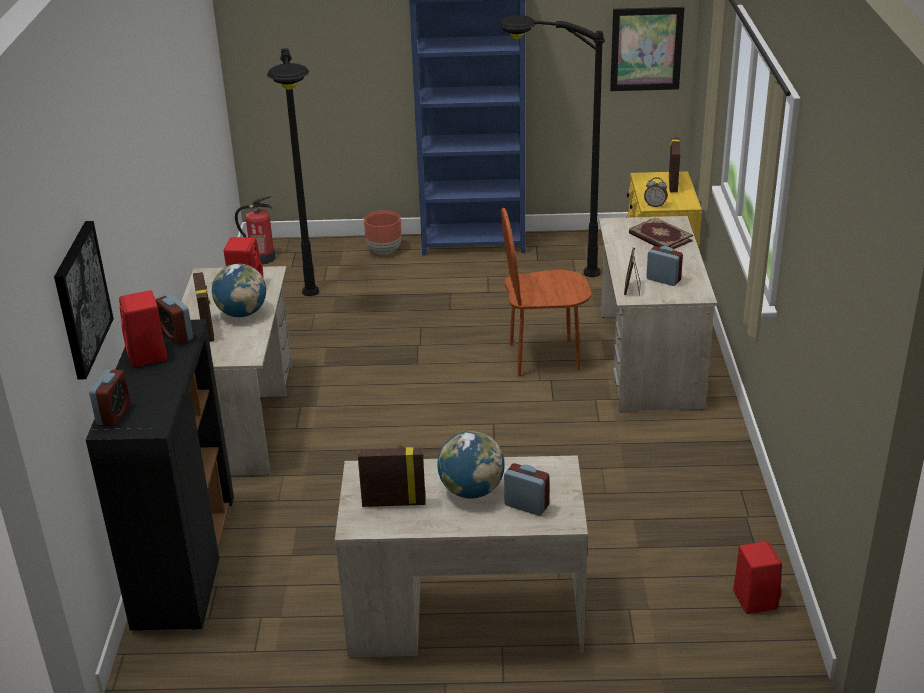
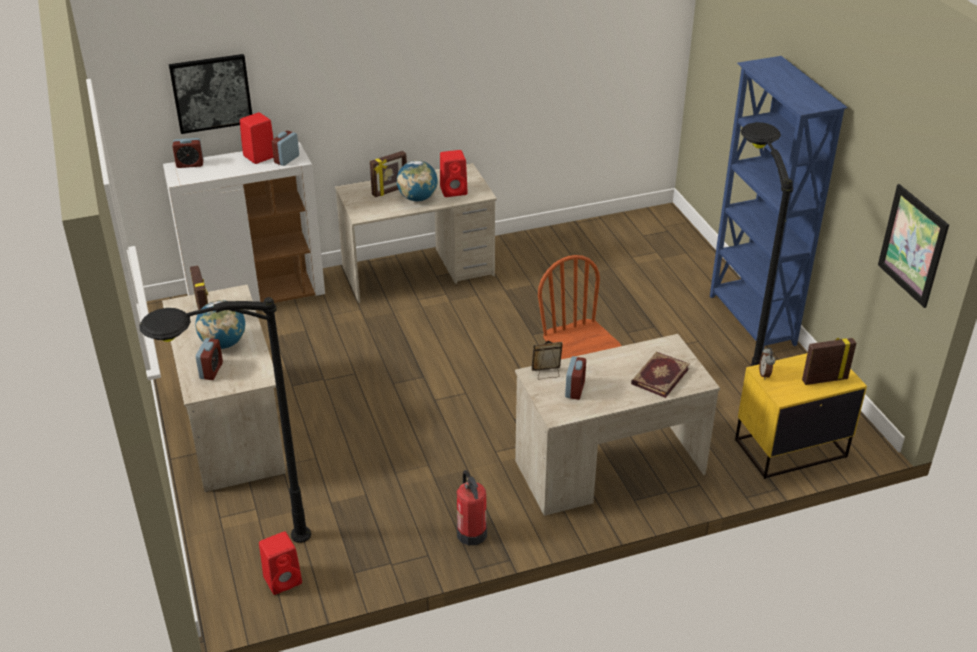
camera: 70 degrees right, 5 degrees up
(185, 562) = (257, 296): black cabinet -> white cabinet
(262, 258) = (646, 218): fire extinguisher -> fire extinguisher (471, 533)
(313, 319) = (568, 268): black floor lamp -> black floor lamp (240, 558)
(384, 251) = (702, 274): brown planter -> none

